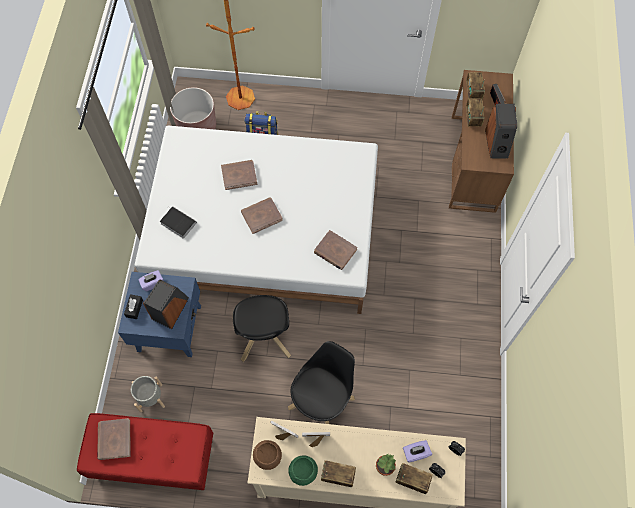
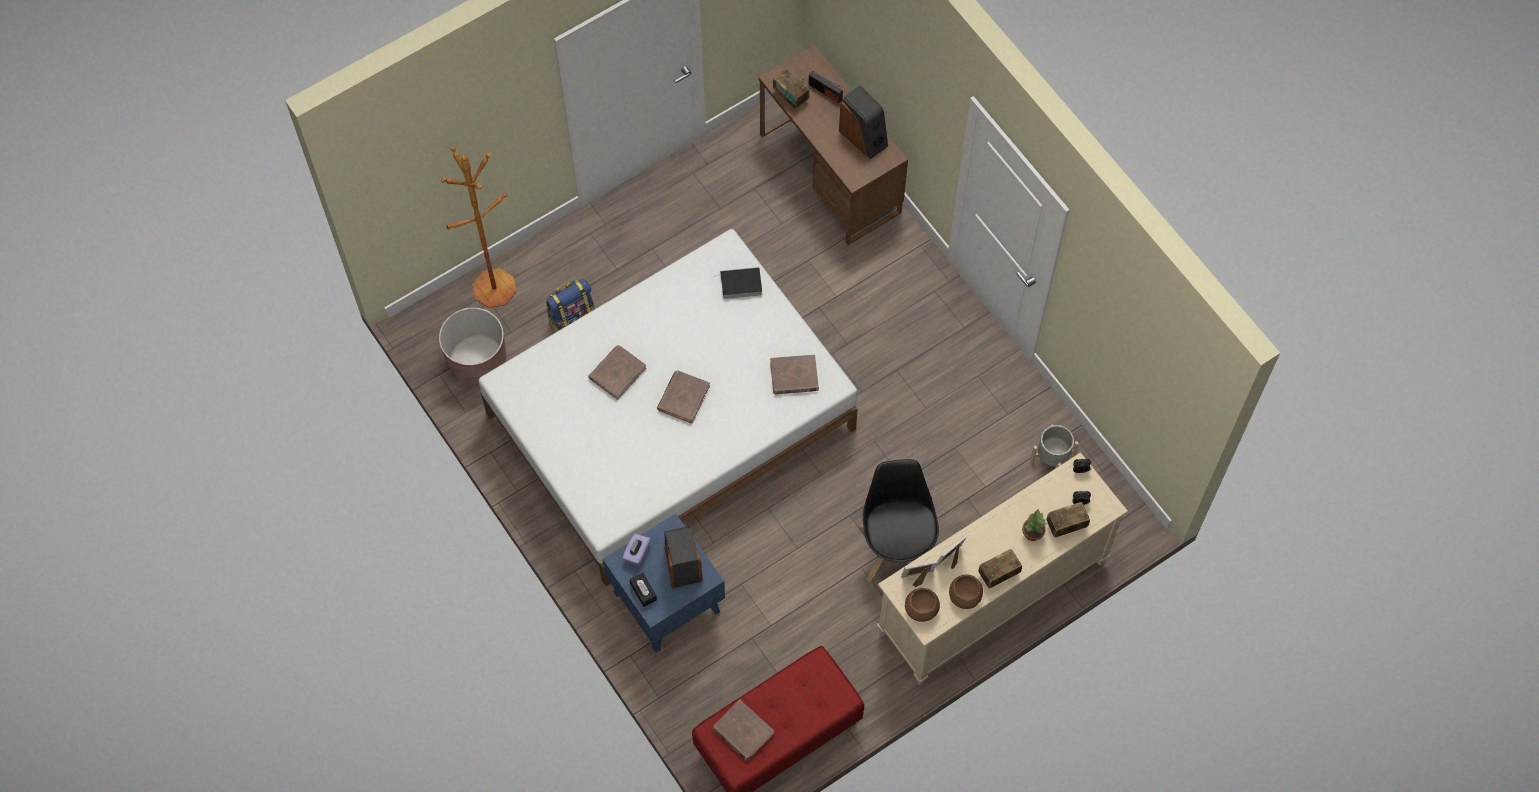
camera: 40 degrees left, 0 degrees up
(151, 398) = (717, 685): grey planter -> grey planter (1052, 459)
(177, 223) = (600, 473): book -> book (739, 285)
(264, 339) = (779, 534): black chair -> none
(302, 472) = (964, 596): green bowl -> brown bowl
(416, 453) = (1048, 499): purple tissue box -> none
(473, 118) = (815, 127): radio -> none

